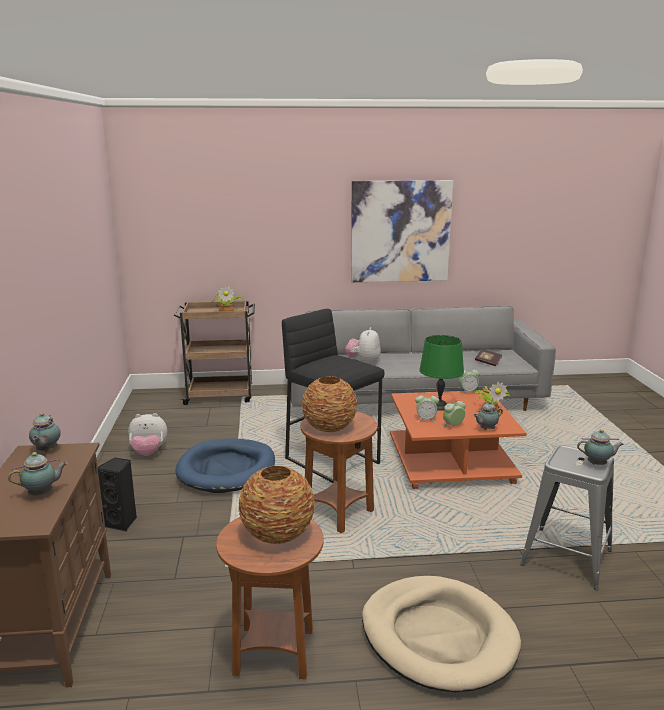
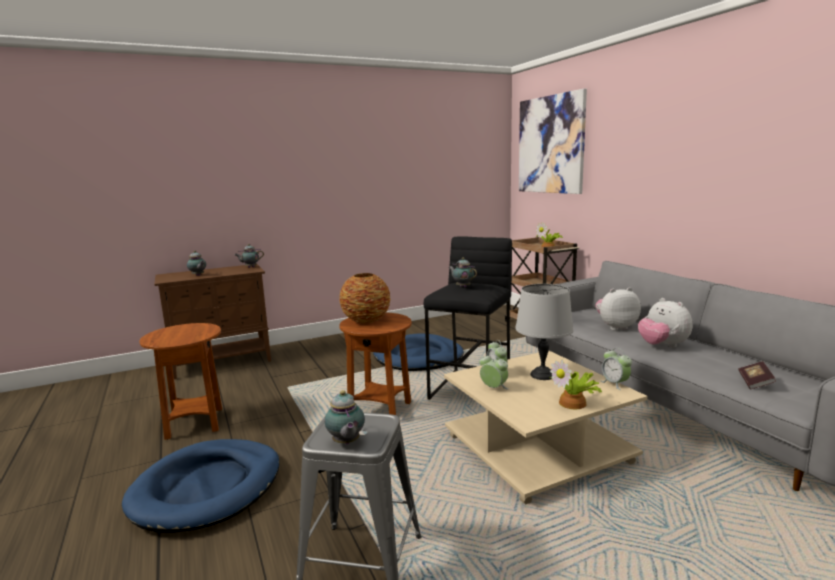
camera: 70 degrees right, 5 degrees down
(121, 523) = (327, 348): black speaker -> none
(149, 453) = (420, 331): plush toy -> plush toy (662, 346)
(277, 534) = (186, 334): vase -> none
(400, 231) = (738, 178): picture -> picture (550, 145)
(438, 636) = (208, 488): beige dog bed -> blue dog bed
(439, 406) = (542, 374): green table lamp -> grey table lamp
(451, 461) = (539, 450): orange coffee table -> beige coffee table
(486, 429) = (506, 406): teapot -> teapot (462, 286)

